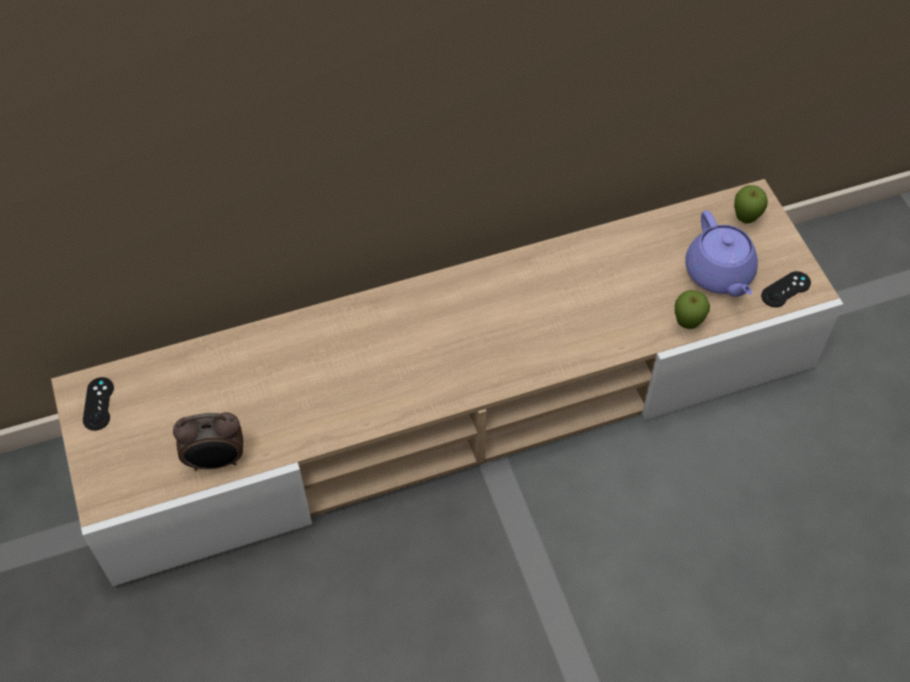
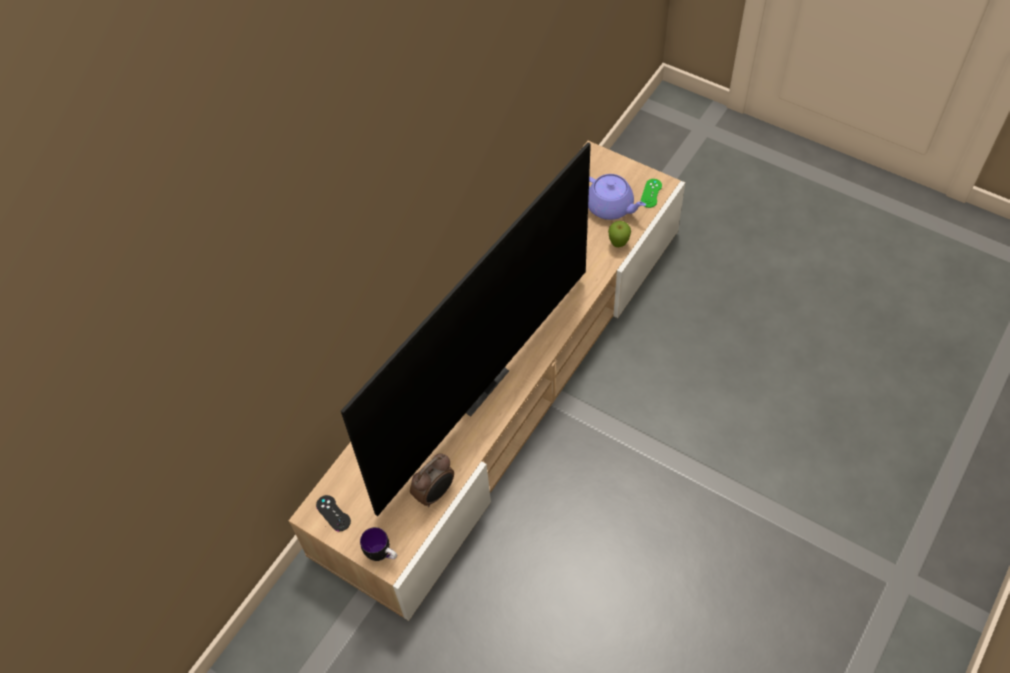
camera: 35 degrees left, 0 degrees up
(102, 486) = (382, 555): none -> mug
(371, 367) = (473, 382): none -> television
(745, 219) = (597, 169): apple -> none
(785, 289) = (651, 193): black game controller -> green game controller

